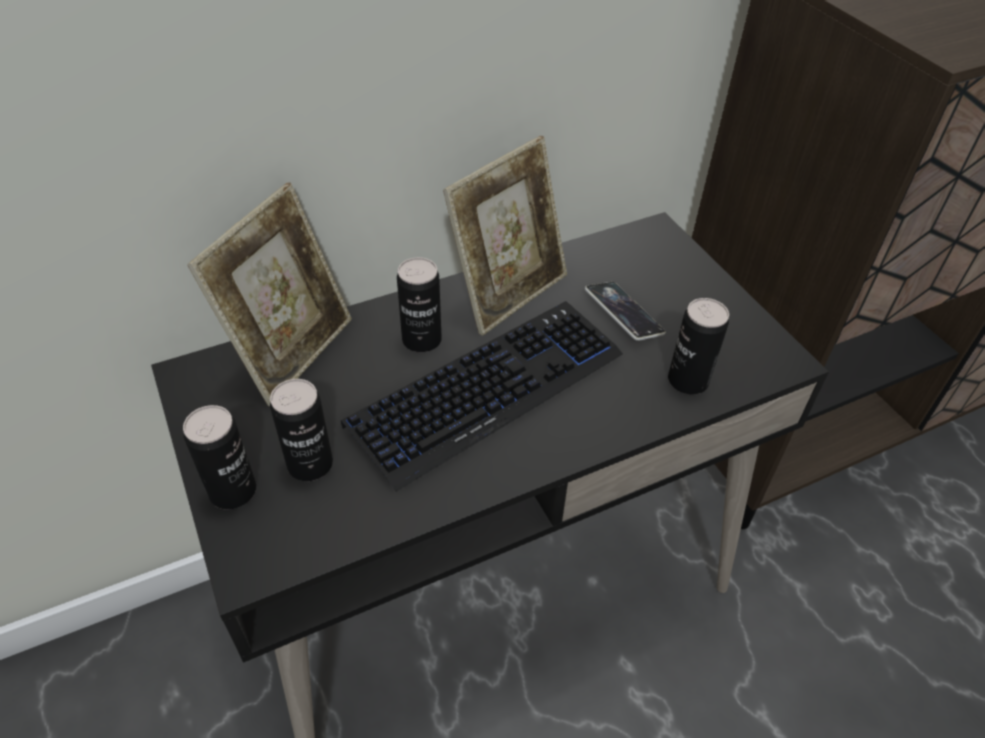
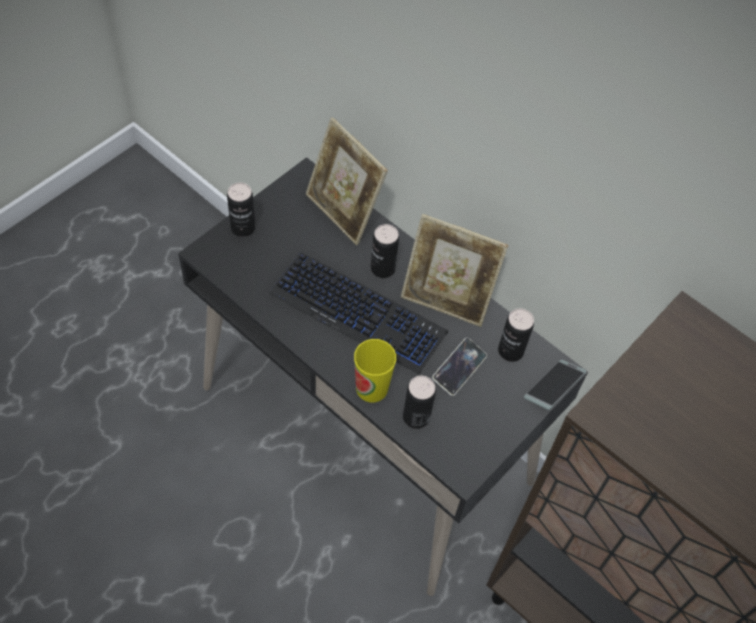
camera: 65 degrees right, 10 degrees up
(292, 352) = (343, 212): picture frame -> picture frame turned 45 degrees clockwise
(310, 464) = (272, 252): can -> can (510, 351)
(625, 414) = (372, 388): none -> cup
(679, 244) = (553, 387): none -> phone

